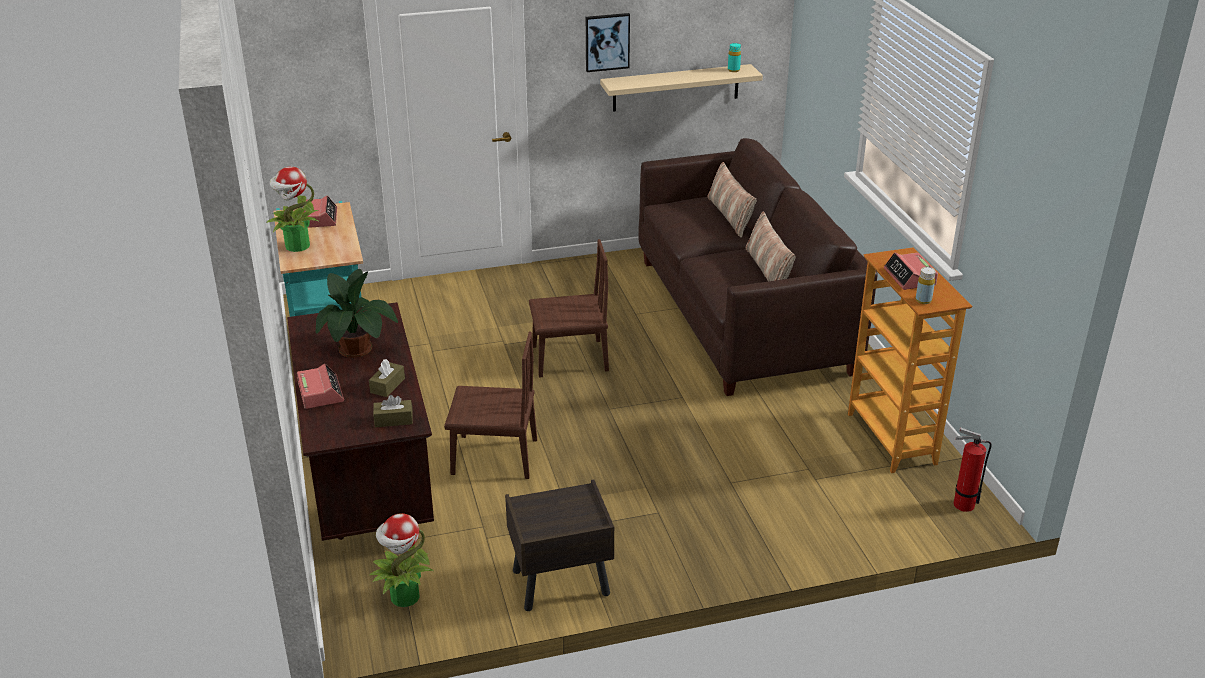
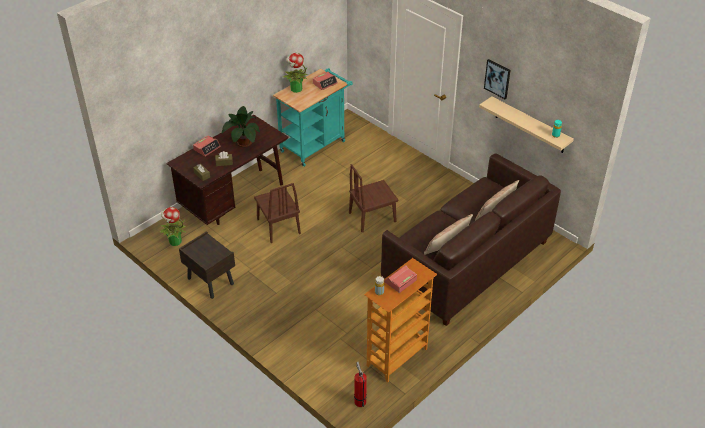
camera: 60 degrees right, 10 degrees up
(569, 358) = (372, 217): brown chair -> brown chair turned 105 degrees clockwise

